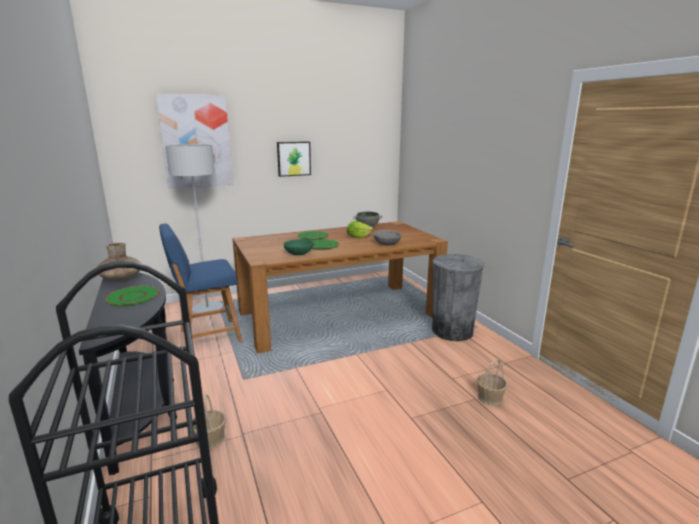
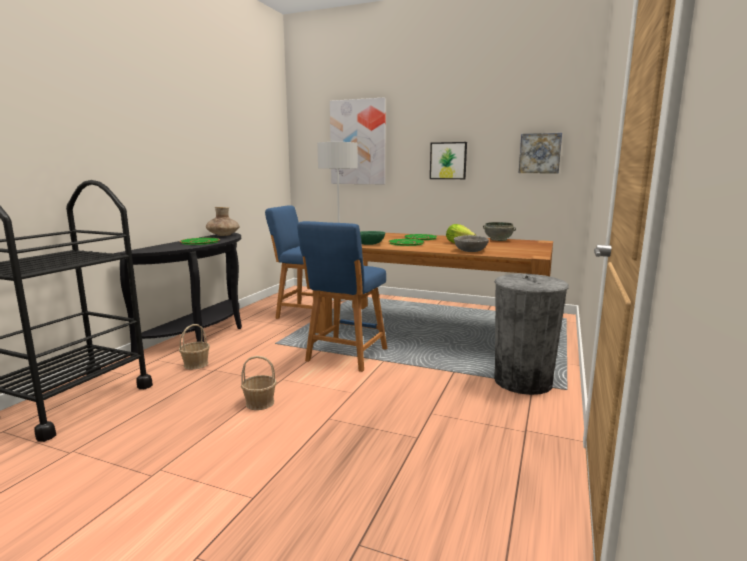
camera: 45 degrees right, 5 degrees down
(324, 363) = (345, 356): none -> blue stool
(365, 150) = (540, 153): none -> picture
(489, 398) = (433, 445): basket -> basket (259, 403)

